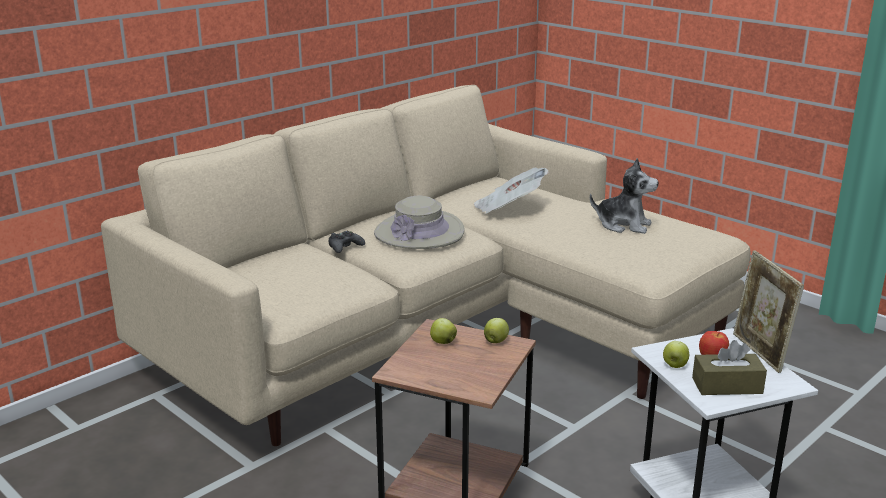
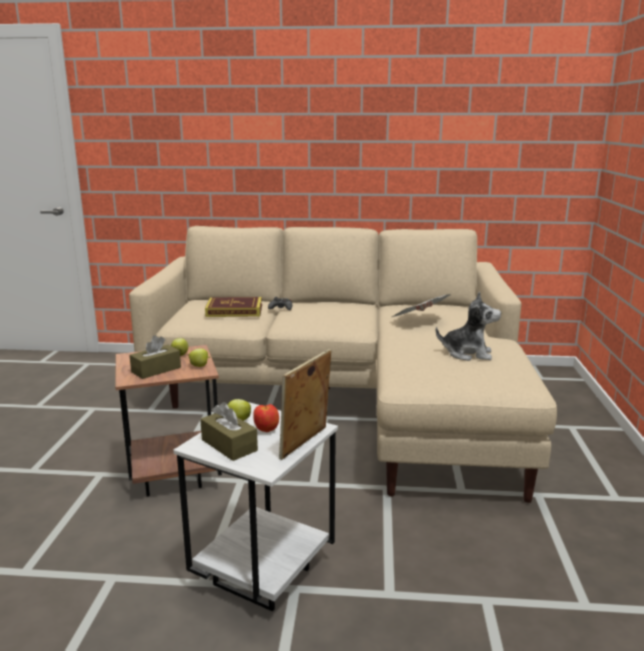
camera: 50 degrees right, 5 degrees down
(313, 270) = (234, 311): none -> book
(419, 232) = (331, 314): beige hat -> none
(472, 367) = (156, 370): none -> brown tissue box
(623, 225) = (467, 354): plush toy -> plush toy turned 60 degrees counterclockwise

